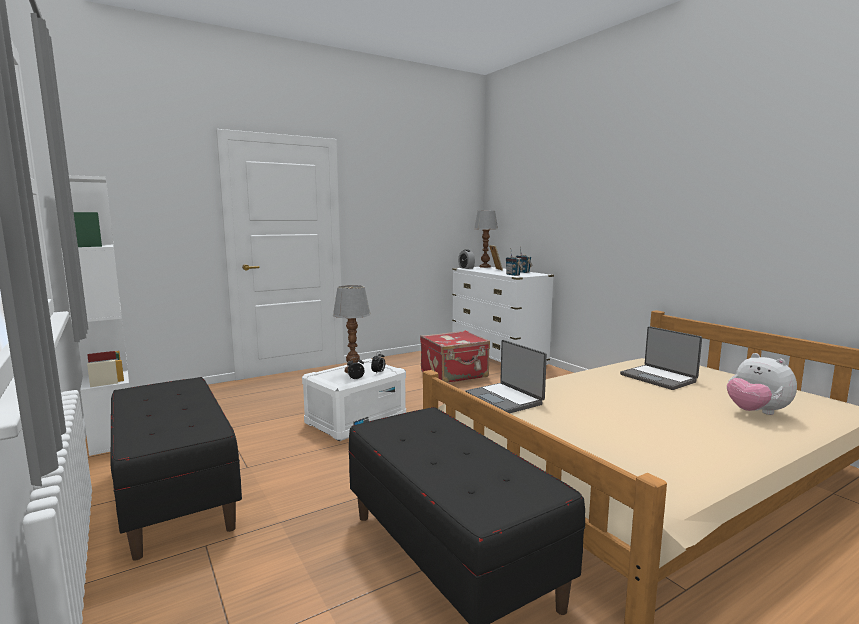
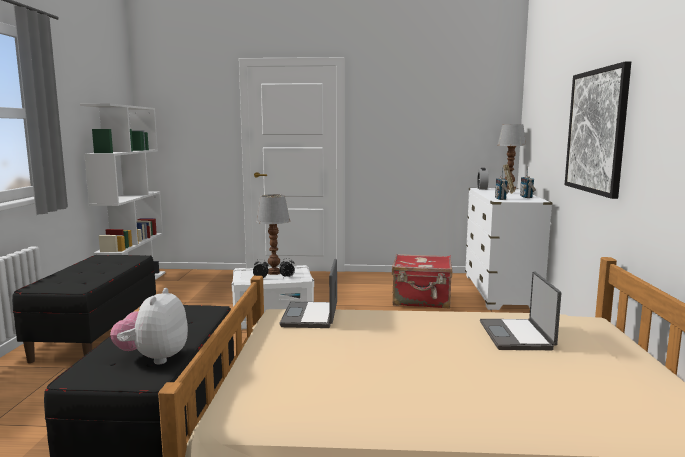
camera: 35 degrees right, 0 degrees up
(616, 216) = (596, 131): none -> picture
(756, 412) = (537, 396): plush toy -> plush toy (154, 358)

